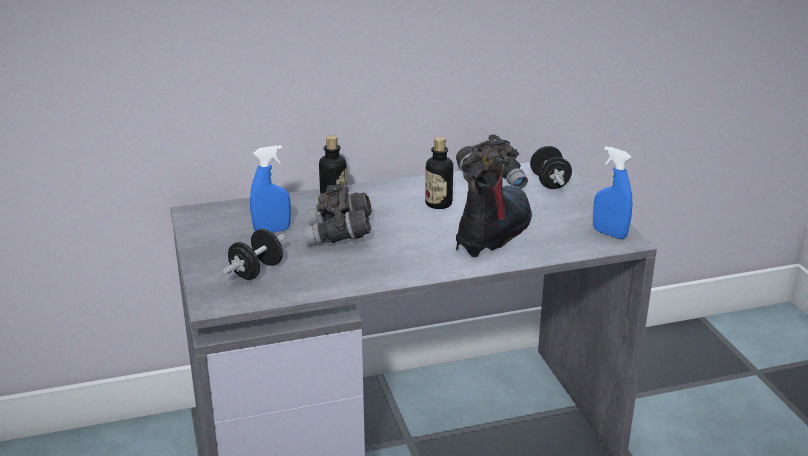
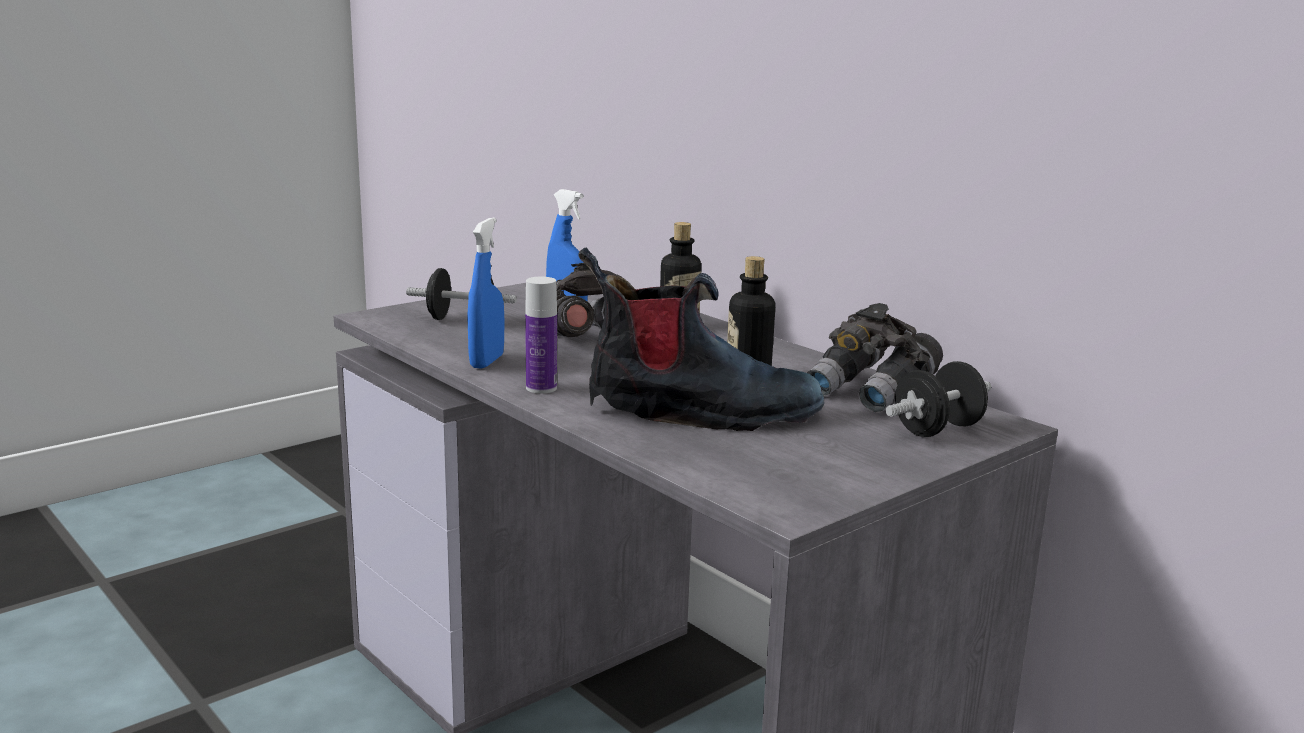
camera: 65 degrees right, 10 degrees down
(424, 268) = (541, 388): none -> bottle
(609, 234) = (798, 492): blue spray bottle -> blue spray bottle (487, 361)

